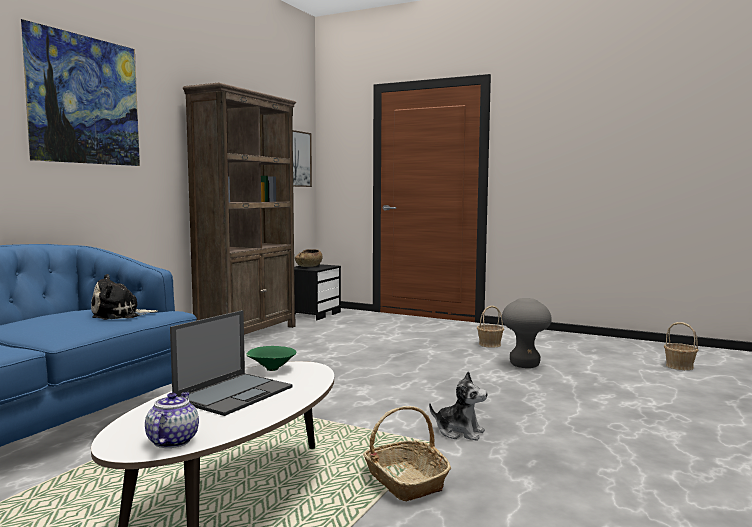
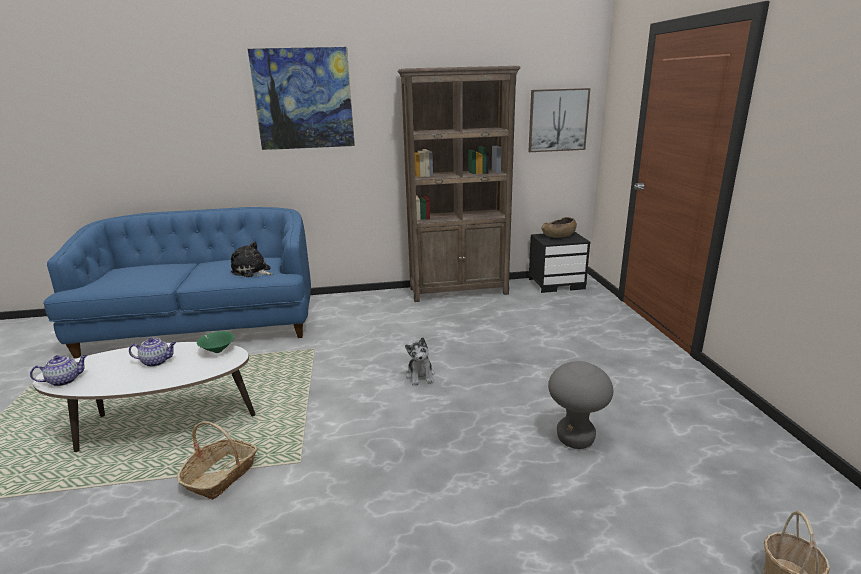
camera: 55 degrees right, 15 degrees up
(235, 393) = (157, 362): laptop -> teapot
(459, 432) = (335, 466): plush toy -> plush toy (420, 376)
(489, 344) = (617, 393): basket -> none

